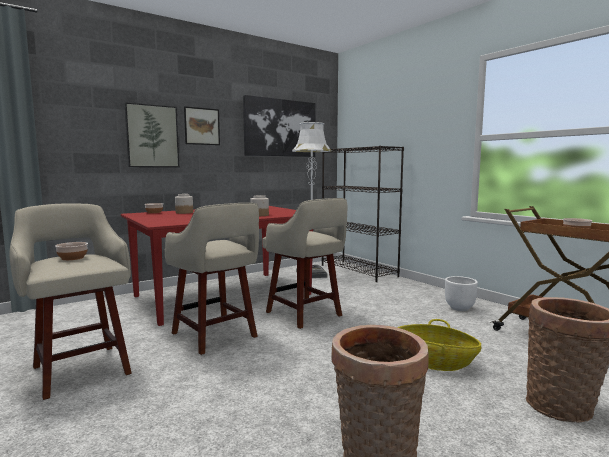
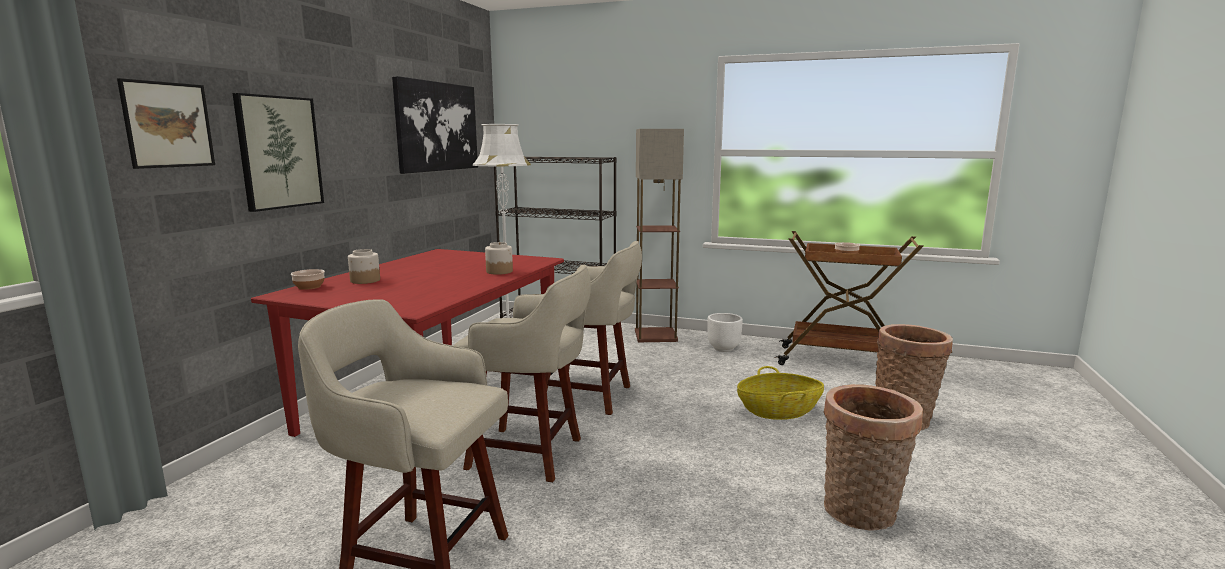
camera: 35 degrees left, 5 degrees up
(73, 258) = (406, 393): bowl -> none
(202, 126) = (345, 130): picture -> picture (168, 125)
(417, 289) = (656, 335): none -> floor lamp

